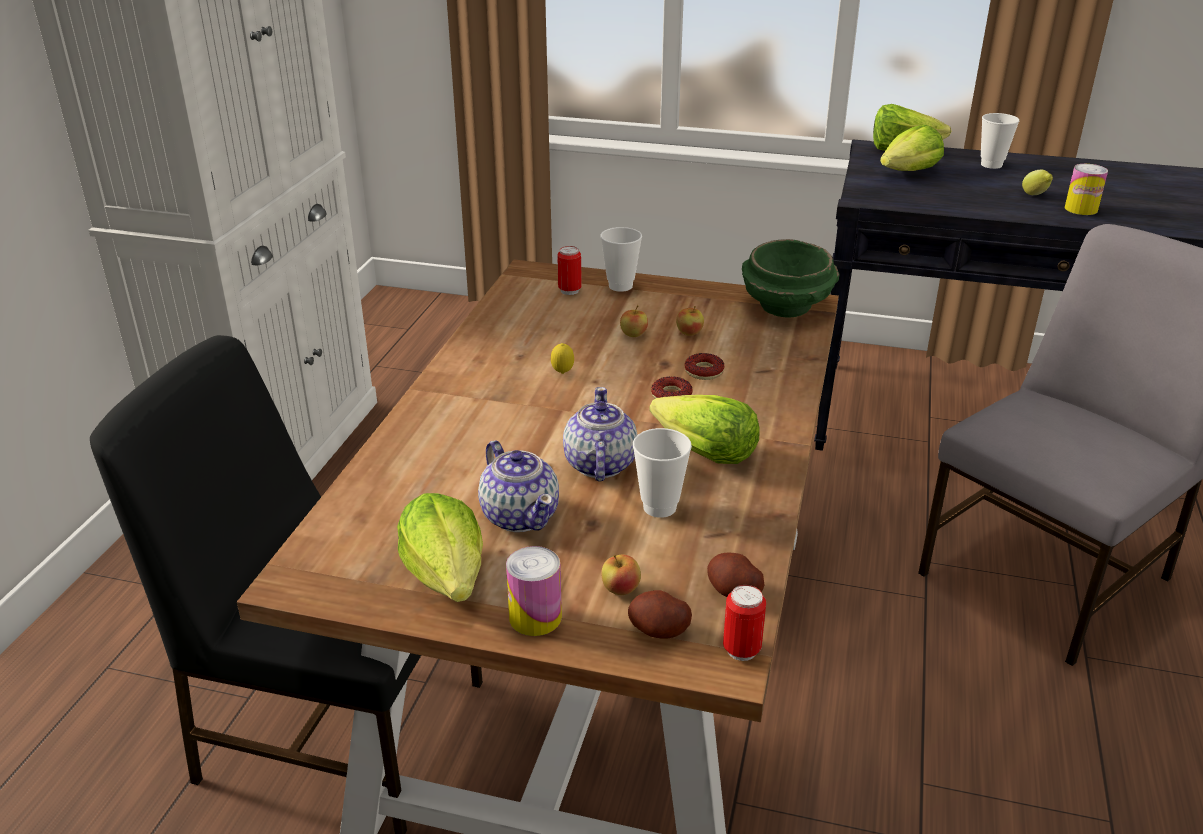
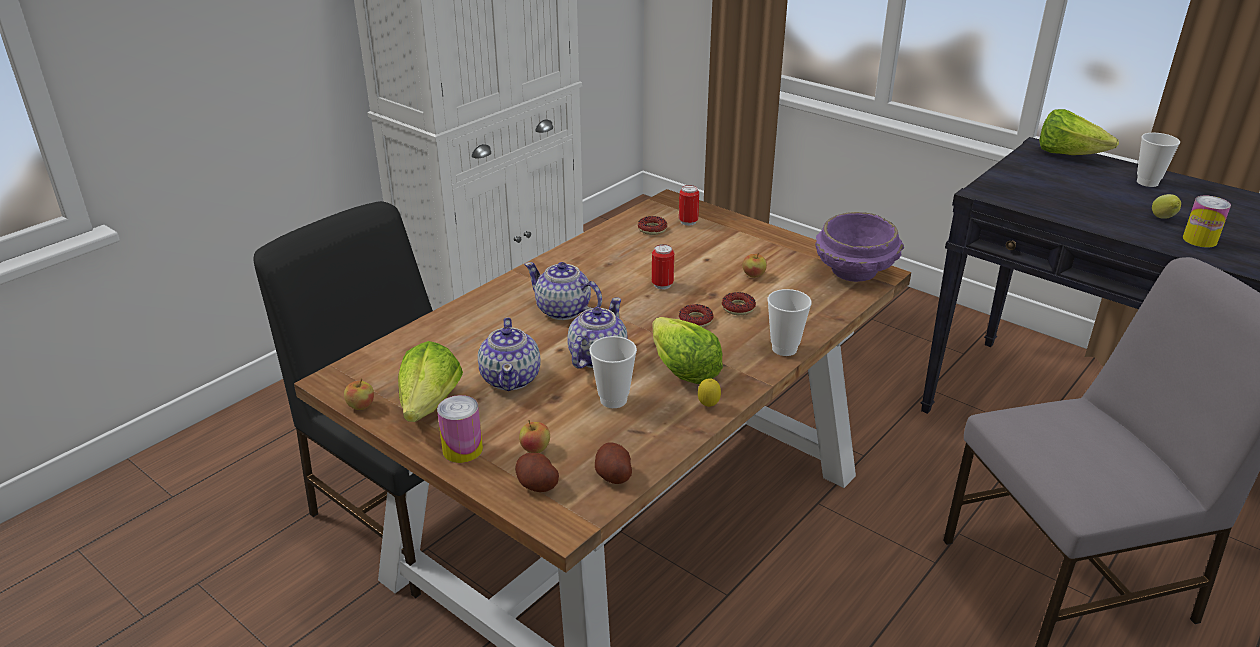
camera: 25 degrees right, 0 degrees up
(514, 421) = (563, 311): none -> teapot
(536, 307) = (652, 229): none -> donut
(562, 373) = (628, 284): lemon -> lemon (708, 406)
(620, 286) = (731, 226): cup -> cup (784, 349)
(633, 334) = (708, 267): apple -> apple (361, 406)
(741, 650) = (582, 517): can -> can (662, 285)
(787, 307) = (855, 272): green bowl -> purple bowl
(909, 172) = (1054, 176): lettuce -> none

